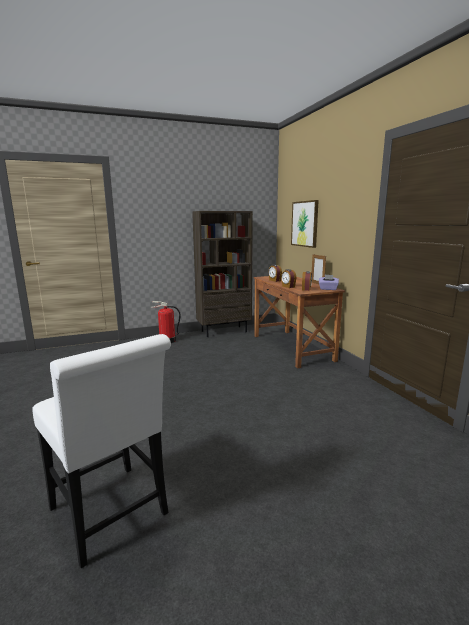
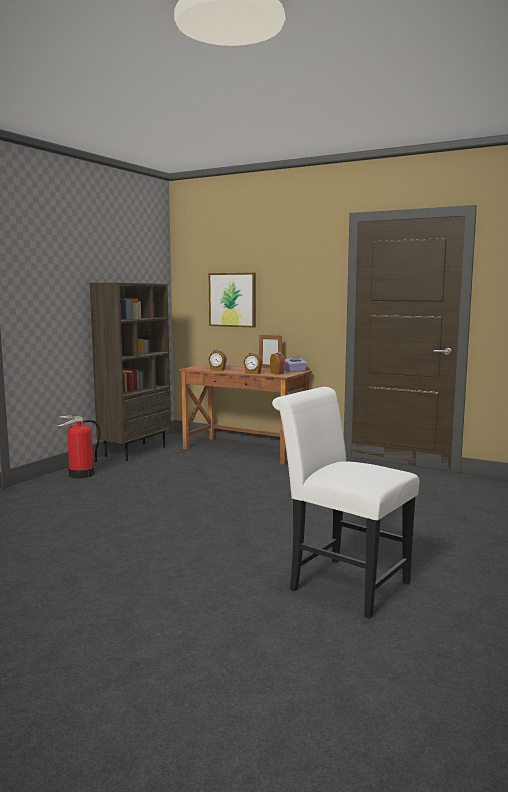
camera: 40 degrees left, 5 degrees down
(112, 516) = (342, 583): white chair -> white chair turned 150 degrees counterclockwise

